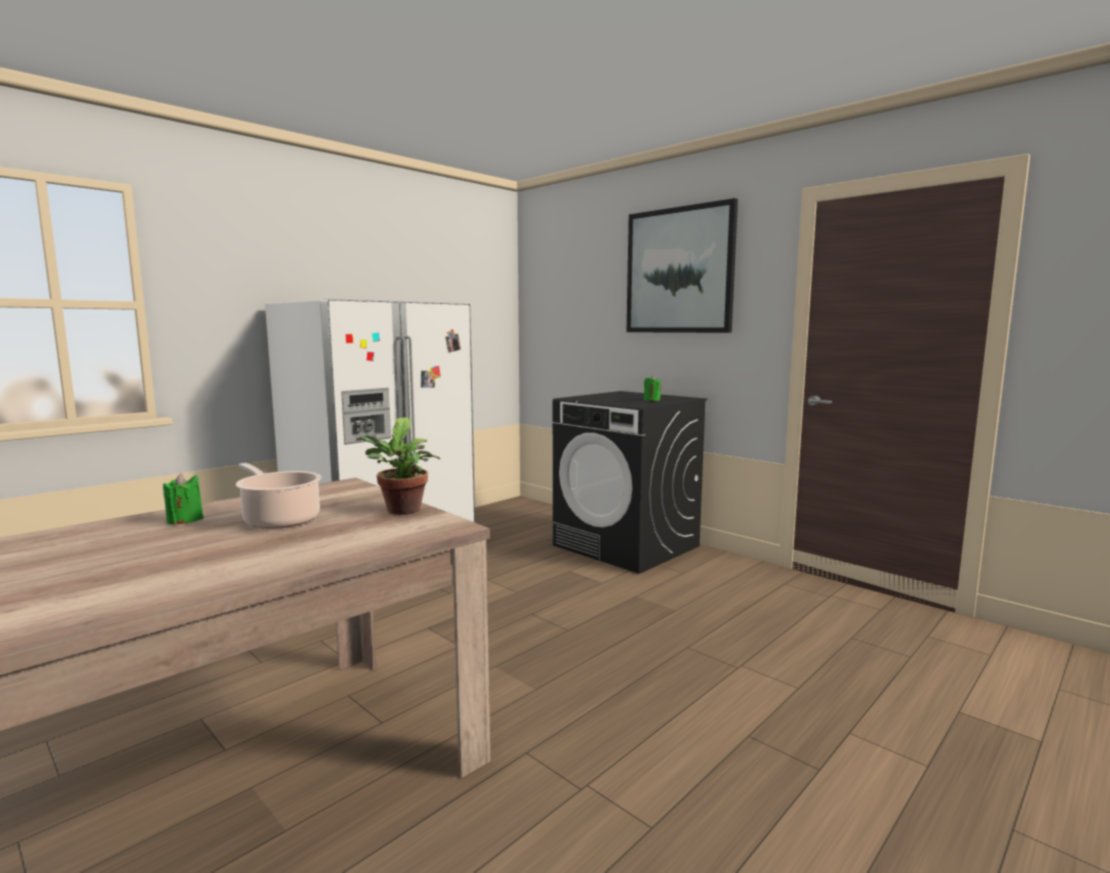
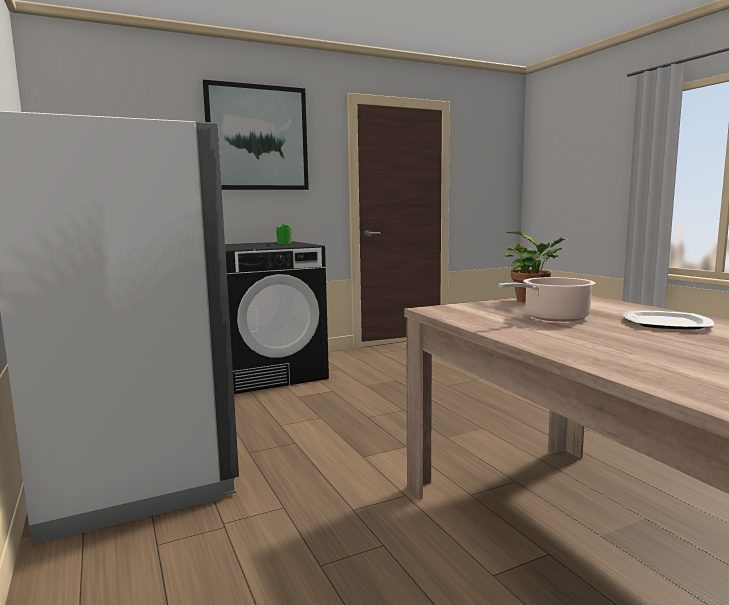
camera: 70 degrees left, 0 degrees up
(185, 520) = (554, 336): green candle -> none
(218, 562) = (667, 323): none -> plate

